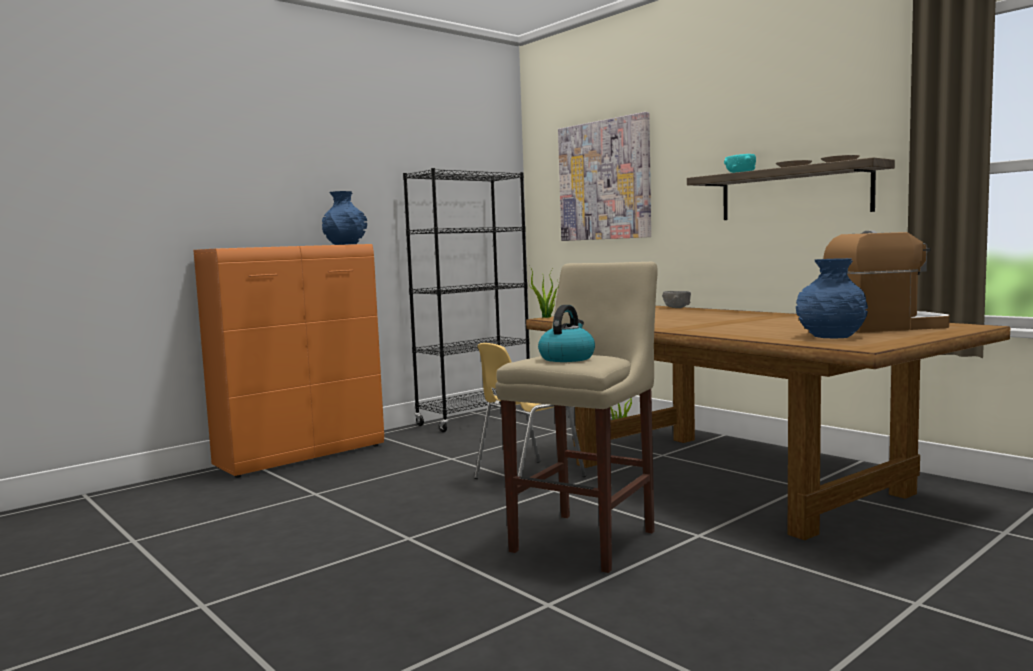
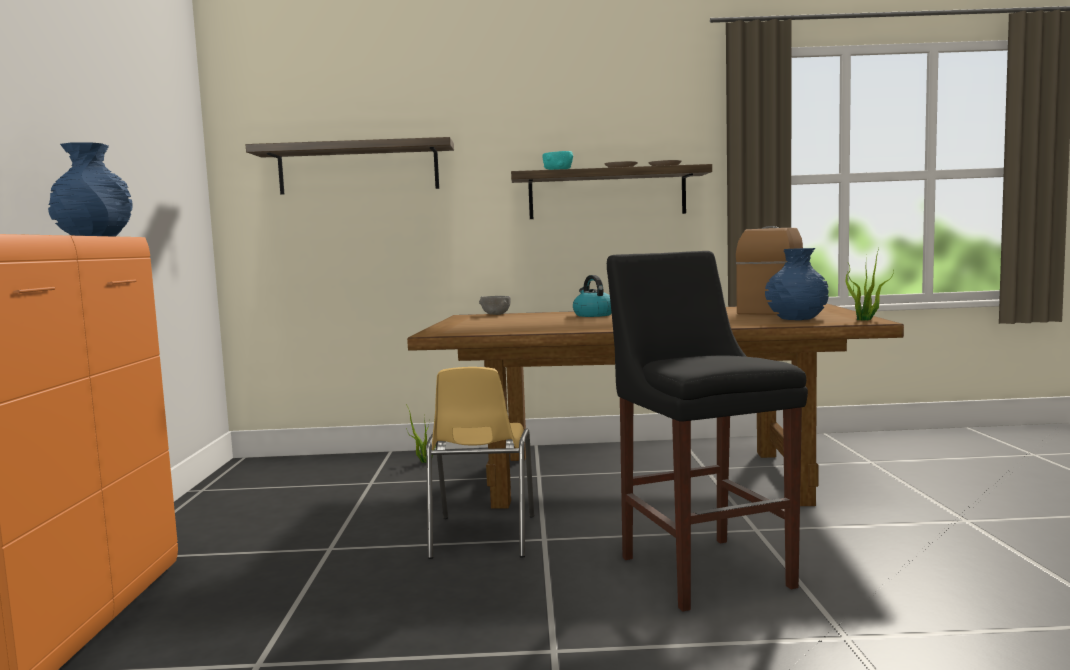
camera: 50 degrees left, 0 degrees up
(475, 419) = (223, 497): black bookcase -> none
(546, 317) = (423, 333): potted plant -> potted plant (865, 320)
(567, 358) = (719, 360): kettle -> kettle (593, 315)
(588, 538) = (701, 568): beige stool -> black stool
(605, 180) = (358, 169): picture -> shelf

